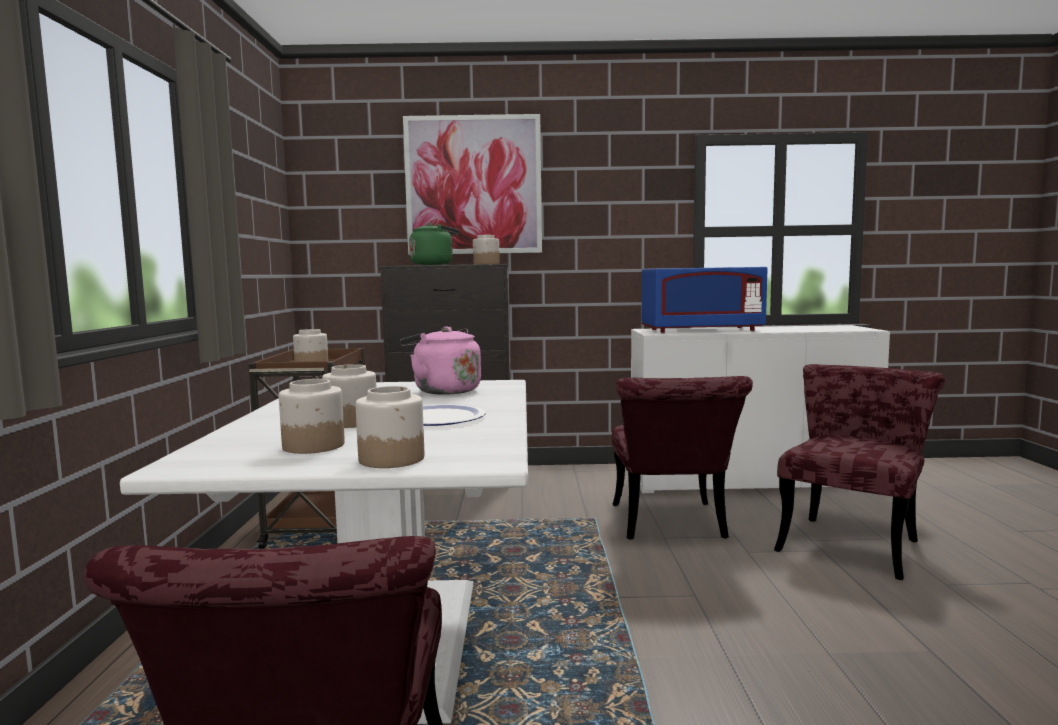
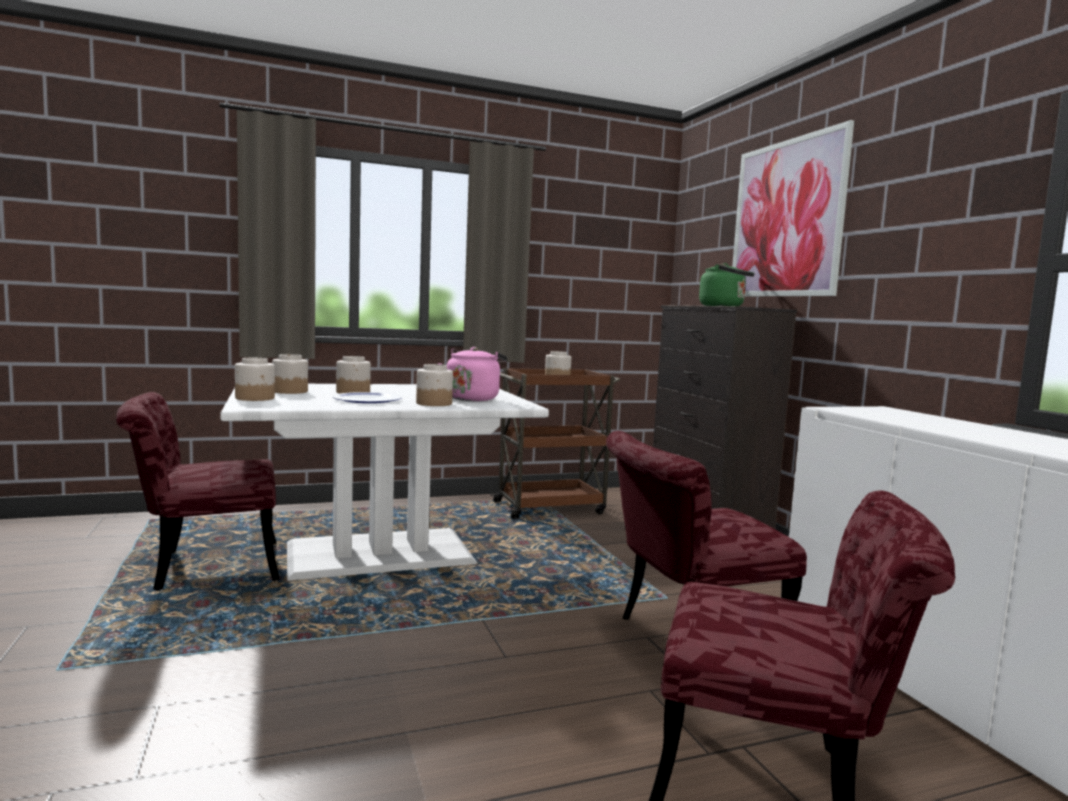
camera: 70 degrees right, 0 degrees up
(486, 264) = (761, 307): jar -> jar (433, 403)
(701, 330) = (918, 420): blue microwave -> none

